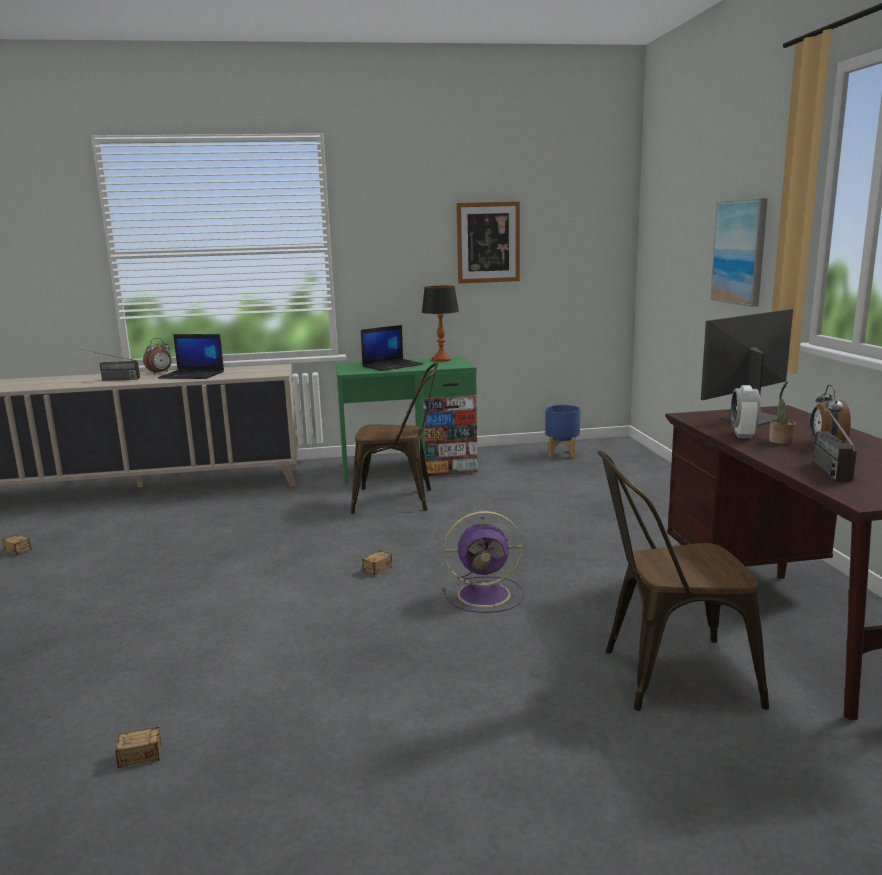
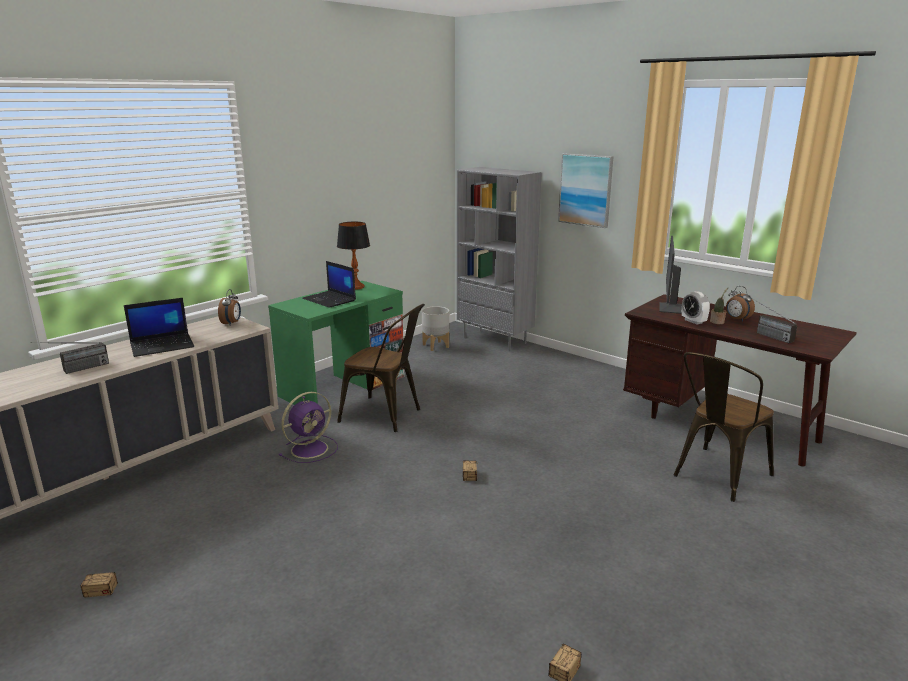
camera: 40 degrees left, 5 degrees up
(160, 373) = (111, 349): alarm clock -> alarm clock (232, 323)
(392, 365) = (330, 300): laptop -> laptop turned 120 degrees clockwise
(400, 500) = (386, 416): brown chair -> brown chair turned 60 degrees clockwise
(486, 594) = (563, 466): purple fan -> purple fan (311, 448)
(488, 242) = (365, 179): picture -> none
(562, 454) = (436, 346): blue planter -> grey planter
(642, 461) = (495, 340): none -> grey bookcase

